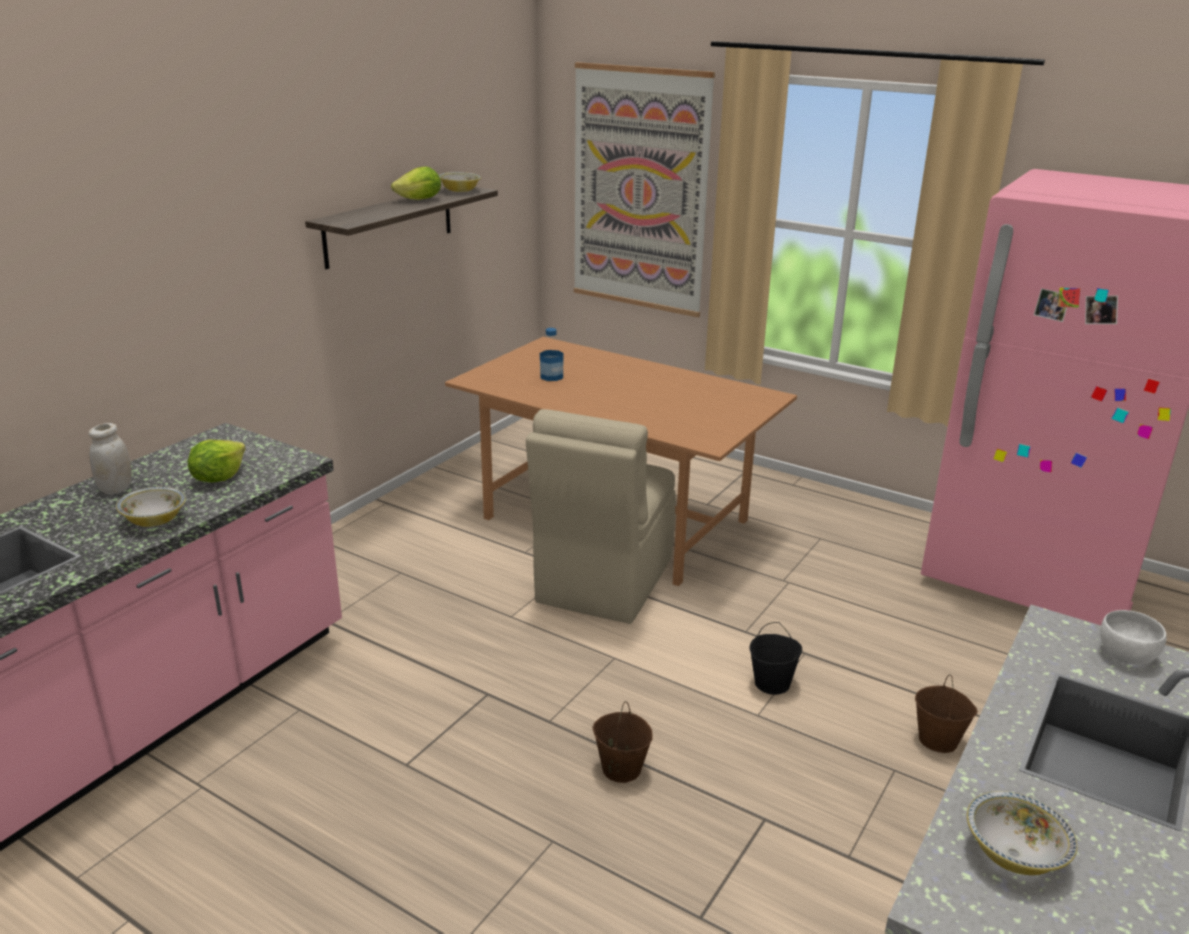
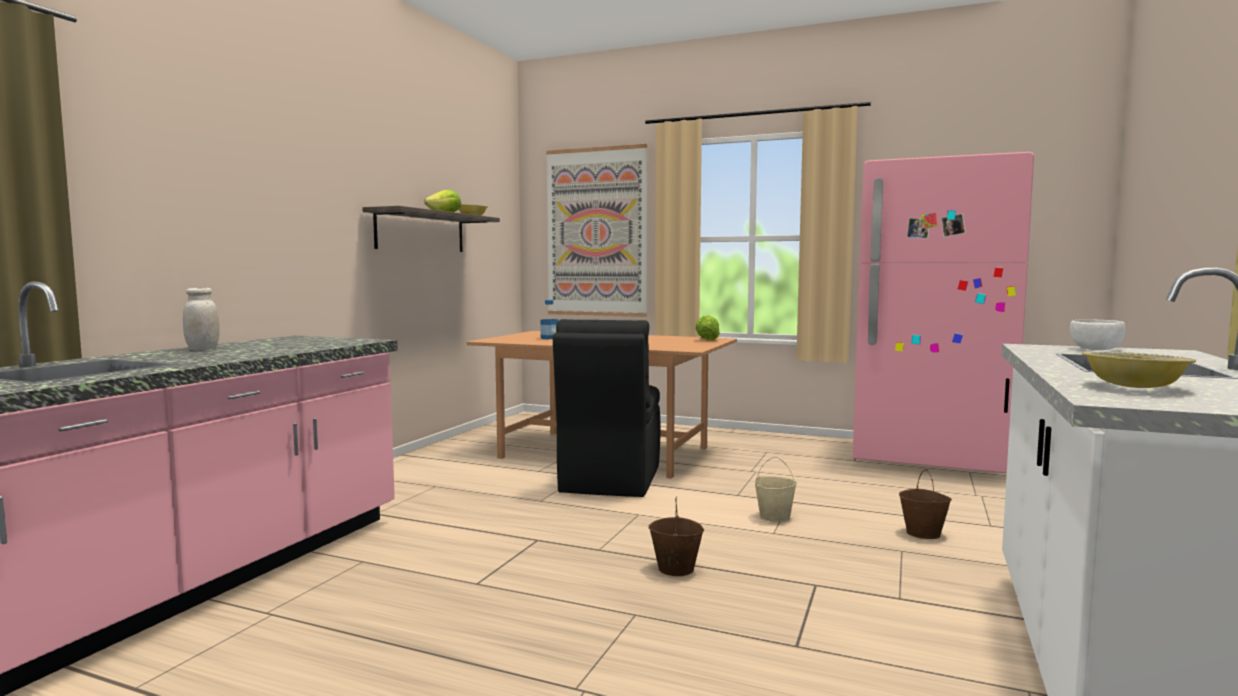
camera: 10 degrees left, 20 degrees down
(154, 520) = (245, 355): bowl -> none
(218, 478) = (298, 345): lettuce -> lettuce (707, 339)
(603, 582) = (609, 480): beige chair -> black chair
(772, 683) = (774, 517): black bucket -> beige bucket

